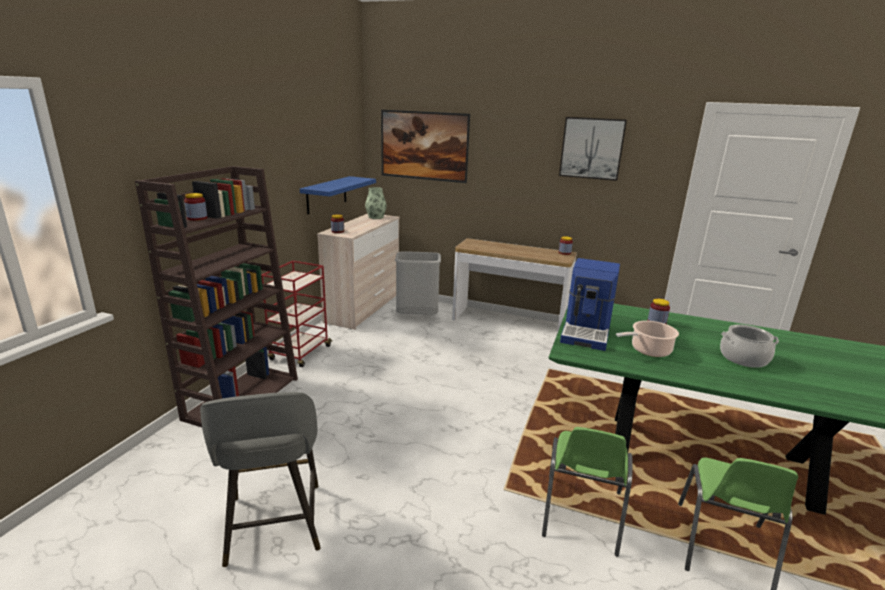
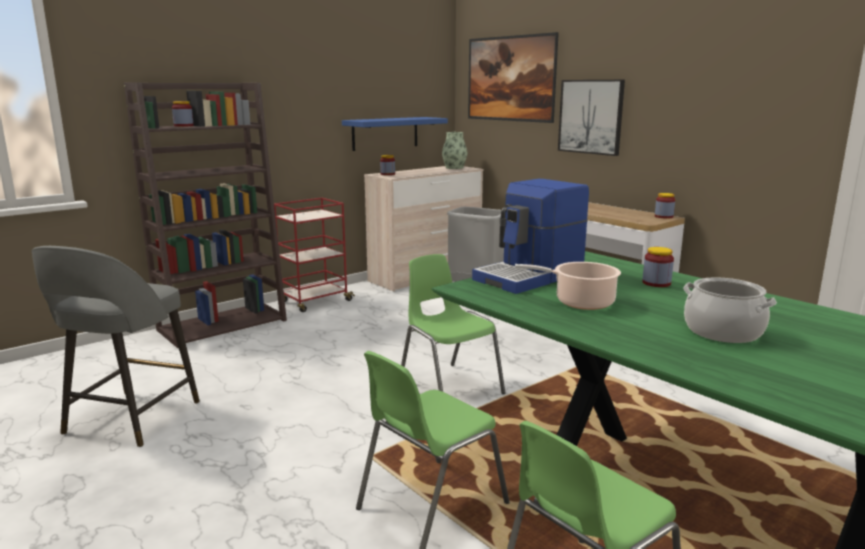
camera: 30 degrees right, 5 degrees down
(489, 410) = (449, 386): none -> green chair
(591, 148) = (705, 63): picture -> picture (591, 116)

